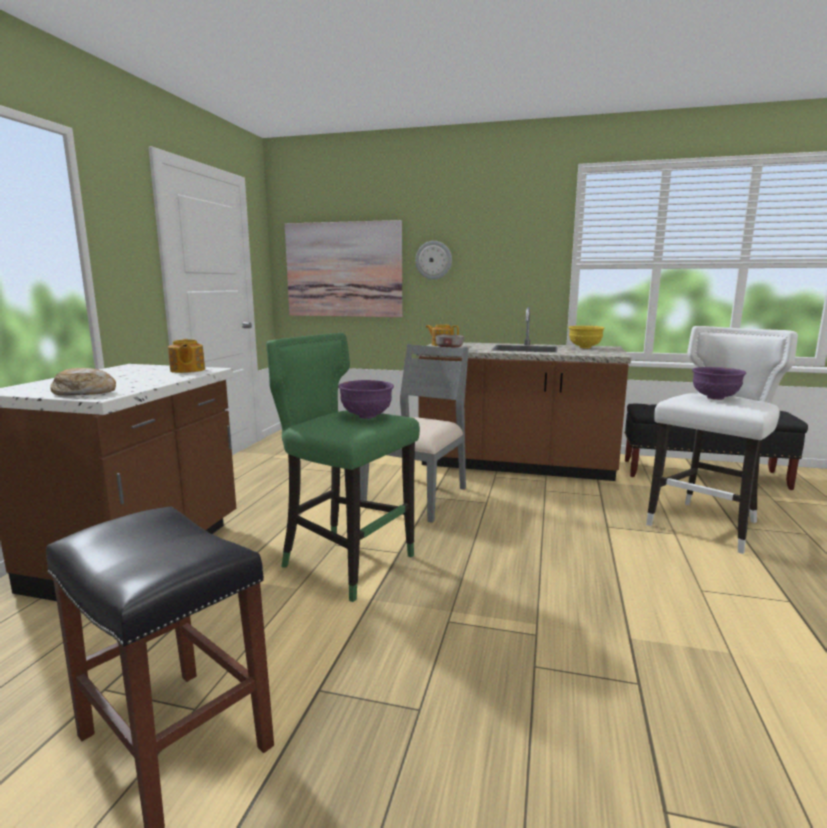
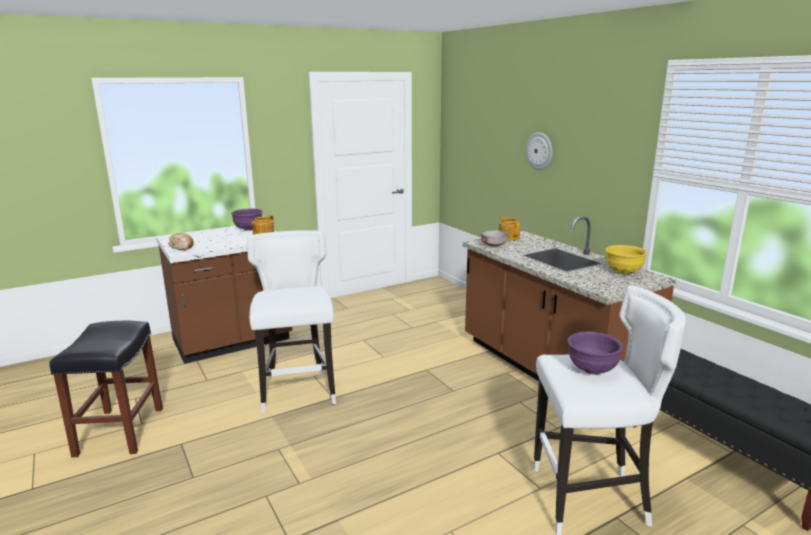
camera: 45 degrees right, 5 degrees up
(344, 270) = (480, 150): picture -> none
(346, 563) = (298, 390): green stool -> white stool
(367, 417) = (301, 296): purple bowl -> purple bowl (248, 229)
(417, 497) = (417, 365): grey chair -> none

